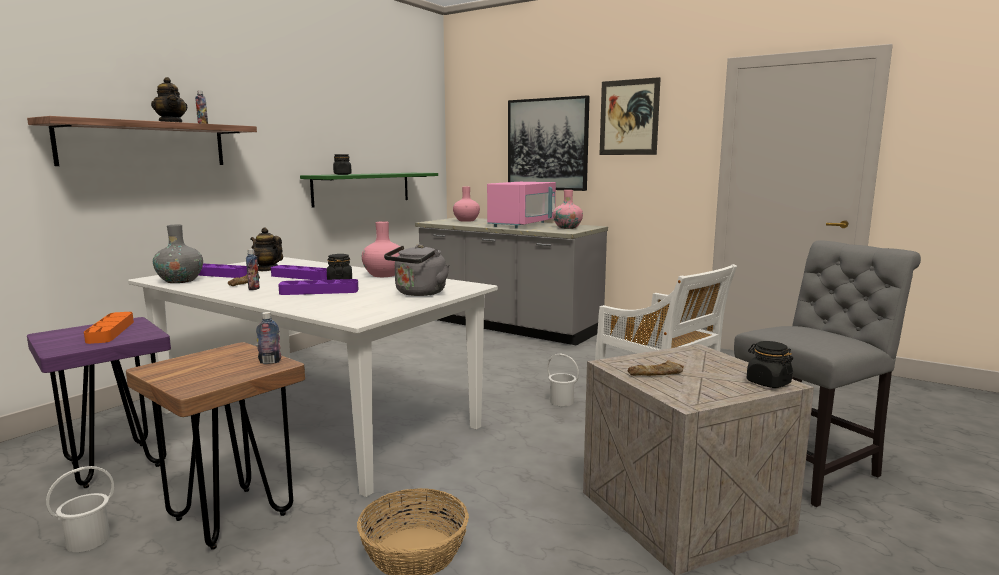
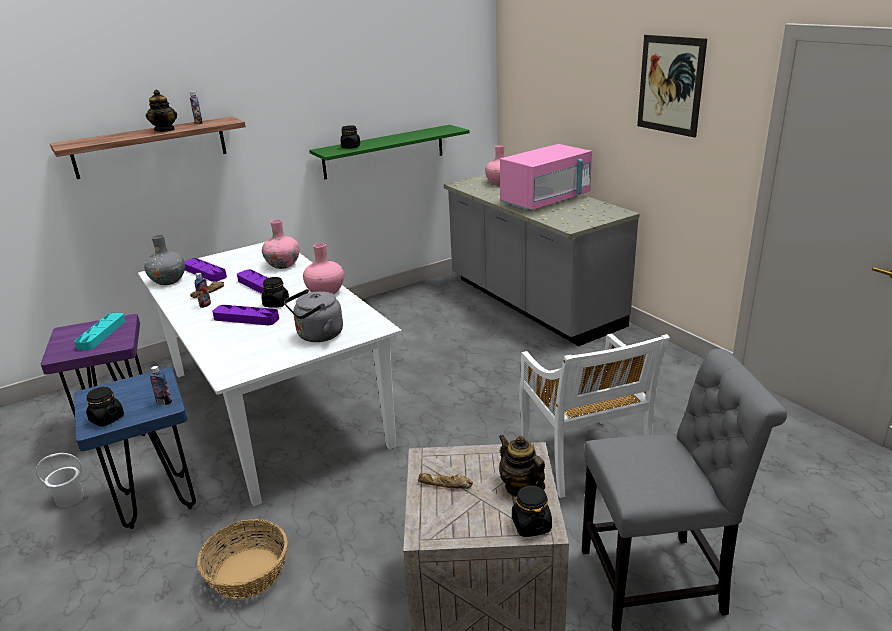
camera: 25 degrees right, 15 degrees up
(110, 331) = (102, 334): orange tray -> turquoise tray
(205, 380) = (107, 419): none -> black jar
(230, 517) = (158, 500): brown stool -> blue stool
(267, 269) = (246, 266): teapot -> teapot (520, 487)
(547, 144) = (588, 103): picture -> none
(561, 401) = (494, 429): white bucket -> none
(567, 227) = (585, 214): pink vase -> pink vase (283, 264)

